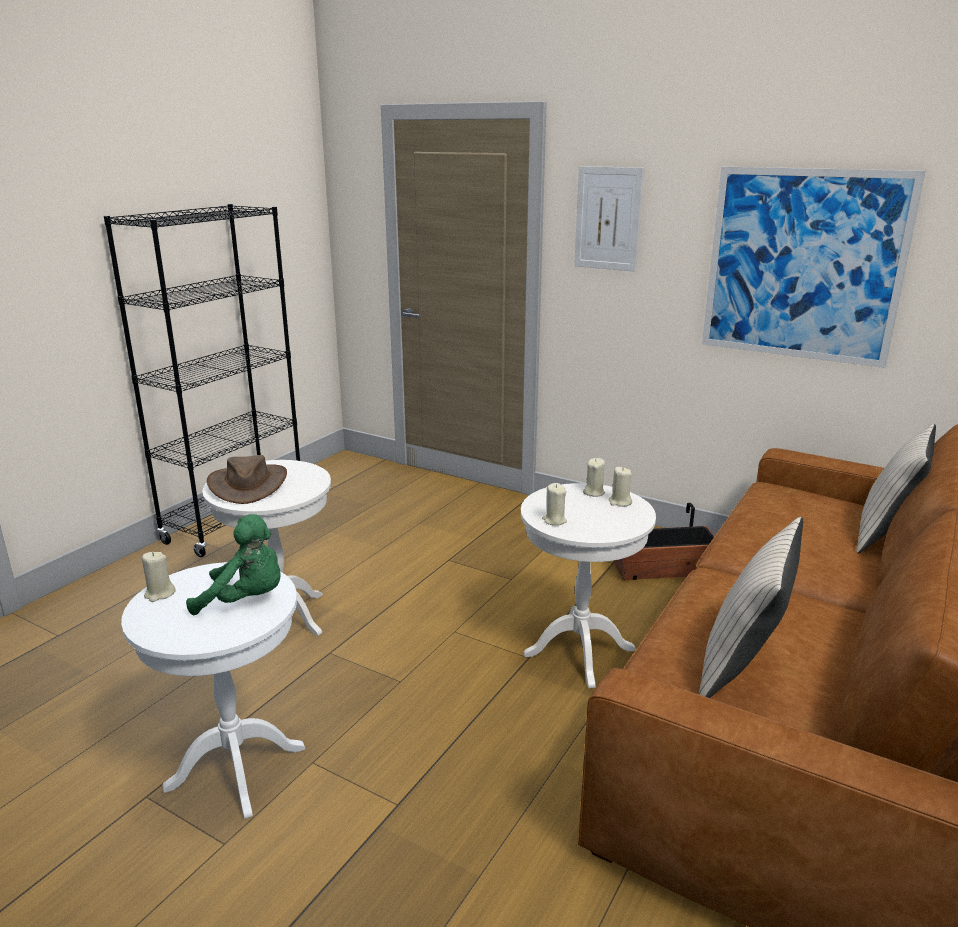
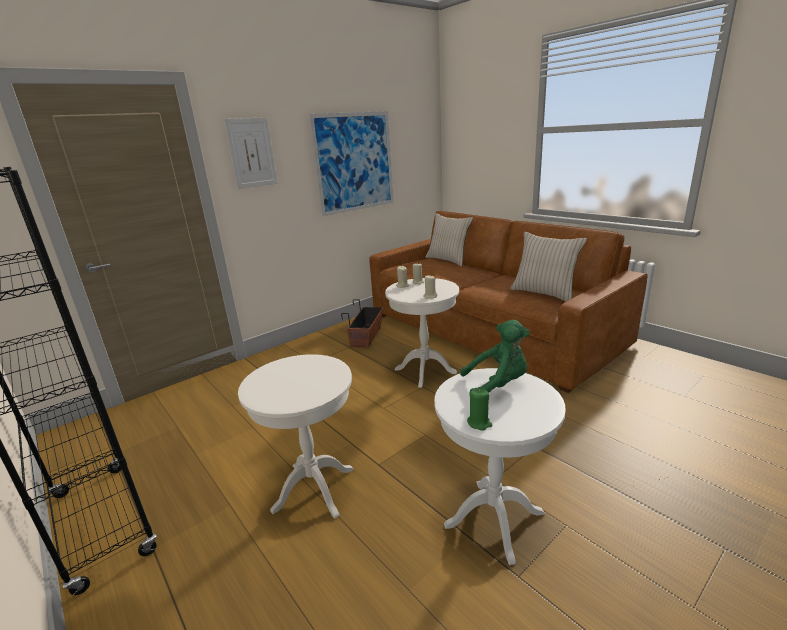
camera: 70 degrees left, 0 degrees up
(159, 594) = (479, 423): beige candle -> green candle
(246, 600) = (497, 385): green plush toy -> green plush toy turned 60 degrees clockwise
(248, 484) = (291, 389): brown hat -> none

